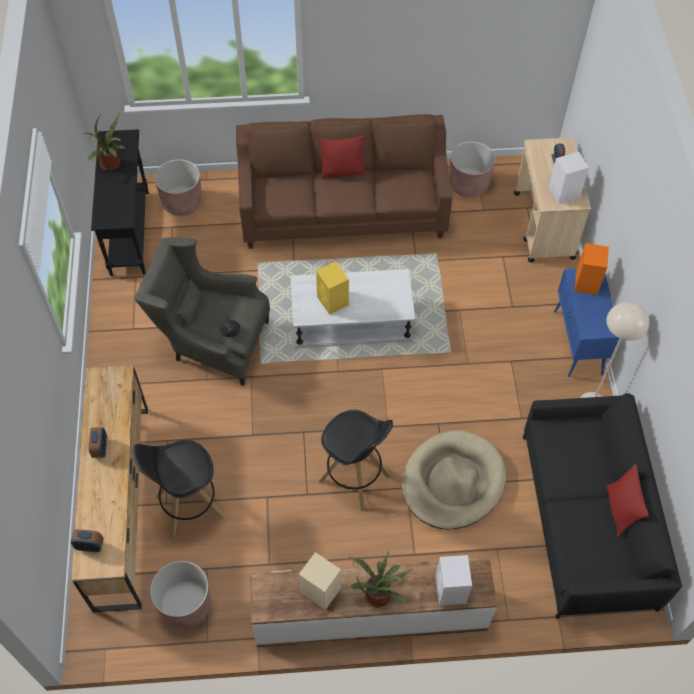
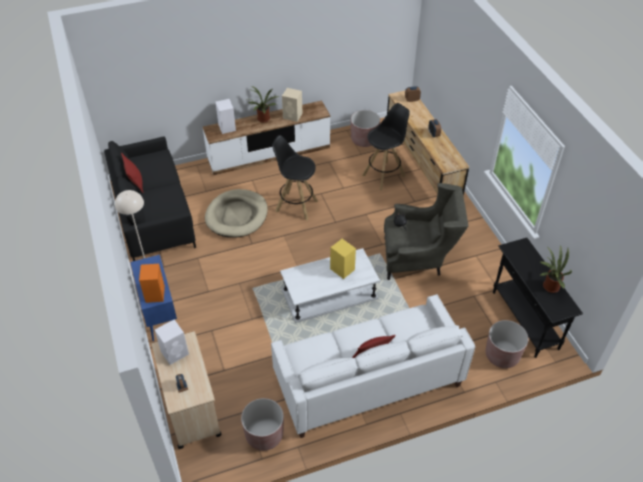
camera: 165 degrees right, 10 degrees down
(343, 210) = (367, 380): brown sofa -> white sofa

